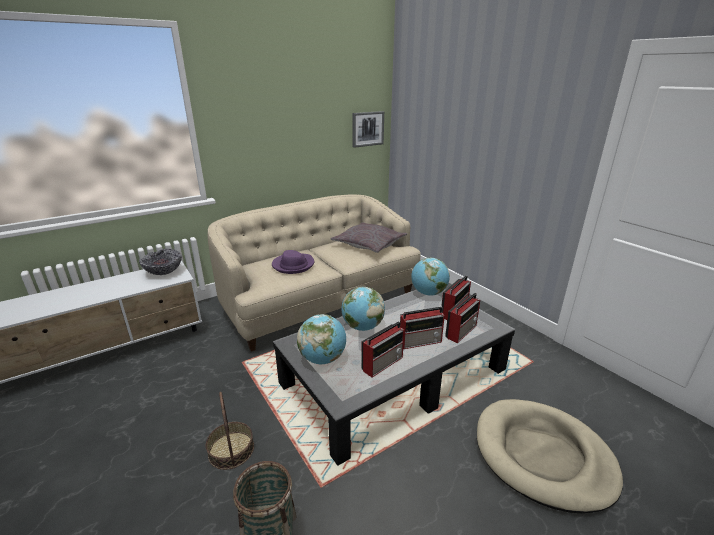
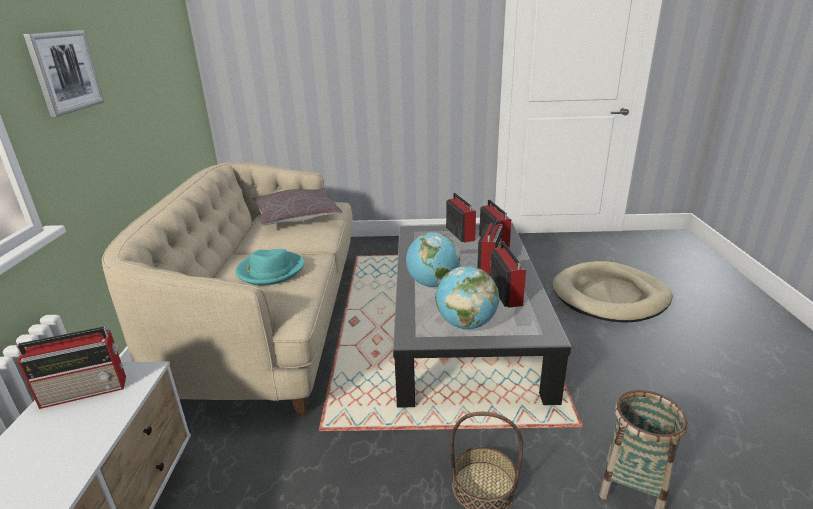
camera: 55 degrees left, 0 degrees up
(164, 272) = (86, 390): bowl -> radio
(293, 265) = (270, 271): purple hat -> turquoise hat
(367, 129) = (182, 68): picture -> picture (65, 71)
(428, 293) = (415, 233): globe -> none

